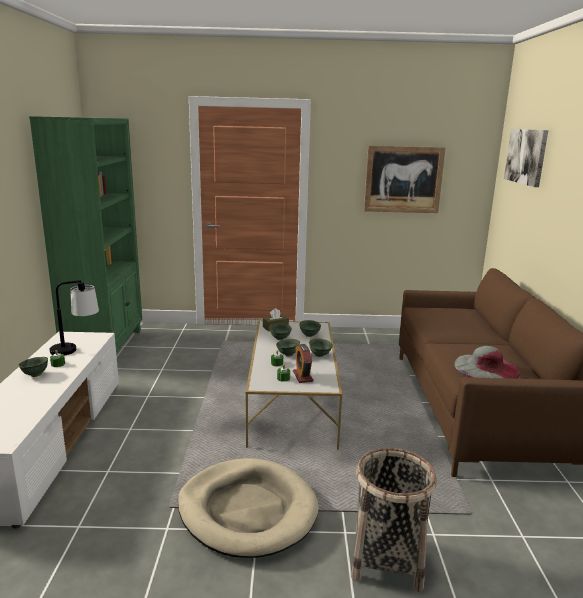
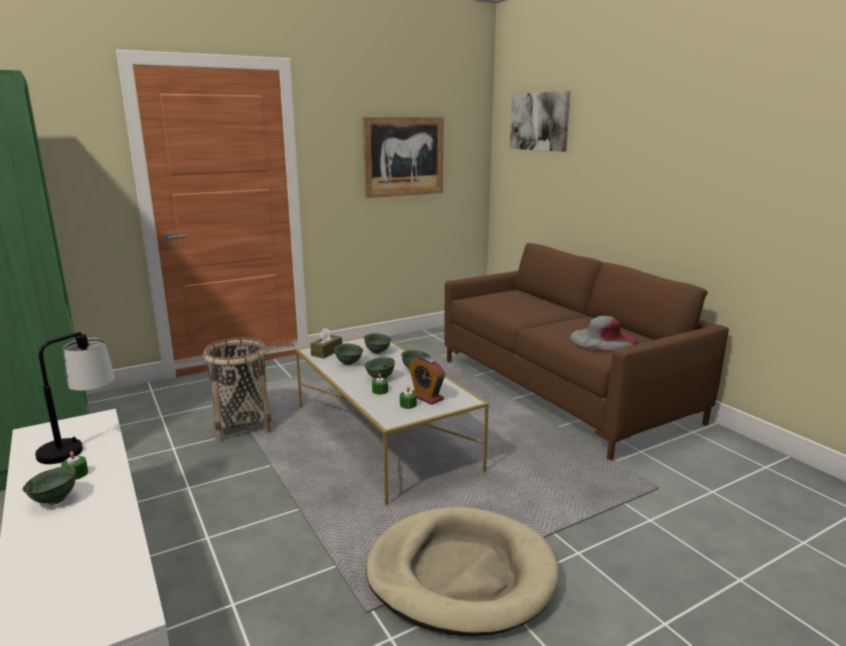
camera: 30 degrees left, 0 degrees up
(387, 559) = (640, 561): basket -> basket (242, 425)

